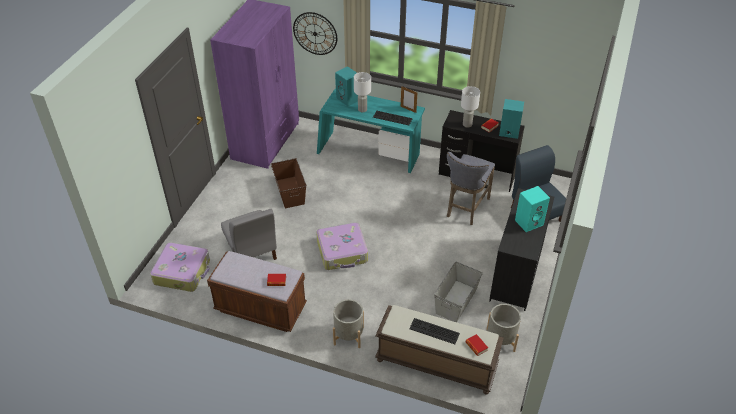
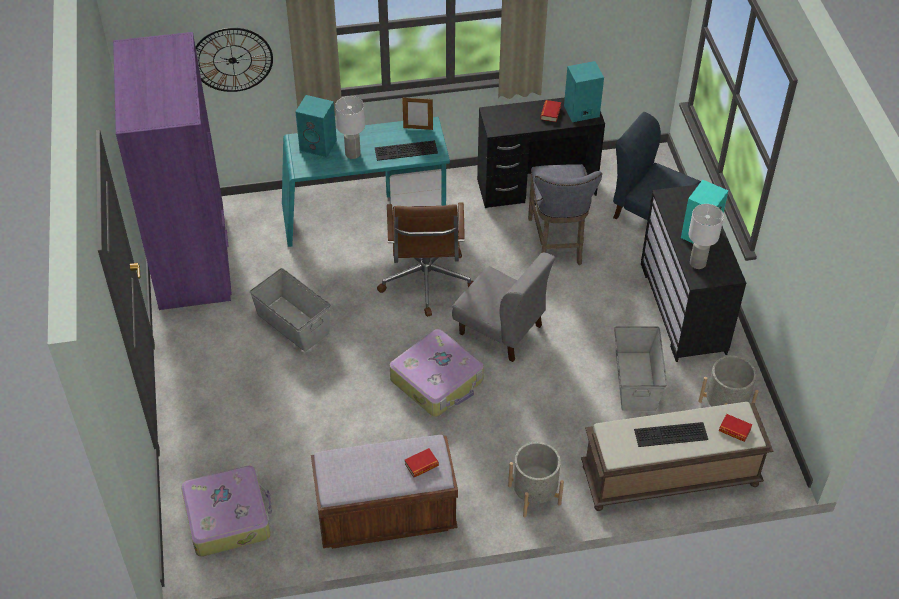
camera: 30 degrees left, 5 degrees up
(252, 251) = (308, 439): grey chair -> grey chair (501, 330)
(289, 192) = (293, 324): brown storage box -> grey storage box
(376, 199) = (426, 281): none -> brown office chair
(467, 124) = (518, 121): white table lamp -> white table lamp (697, 263)

